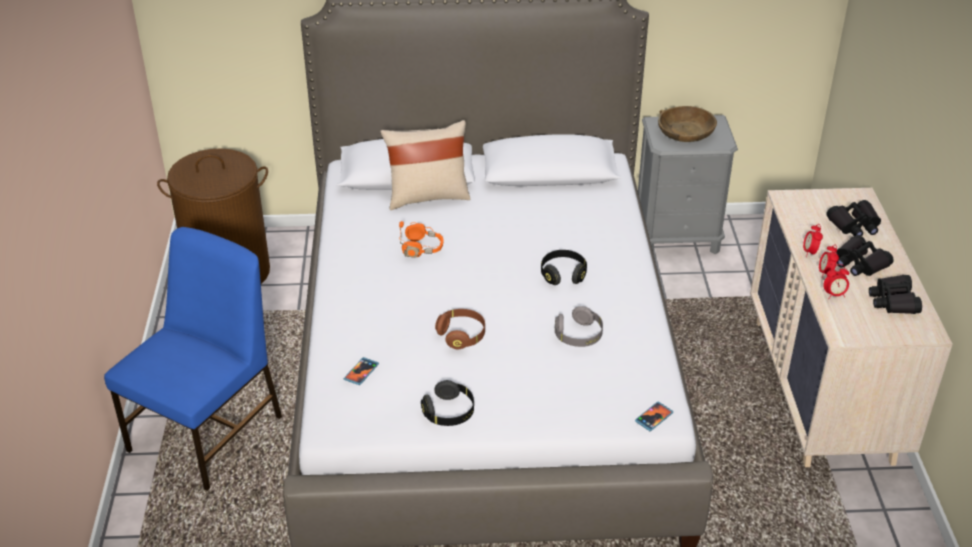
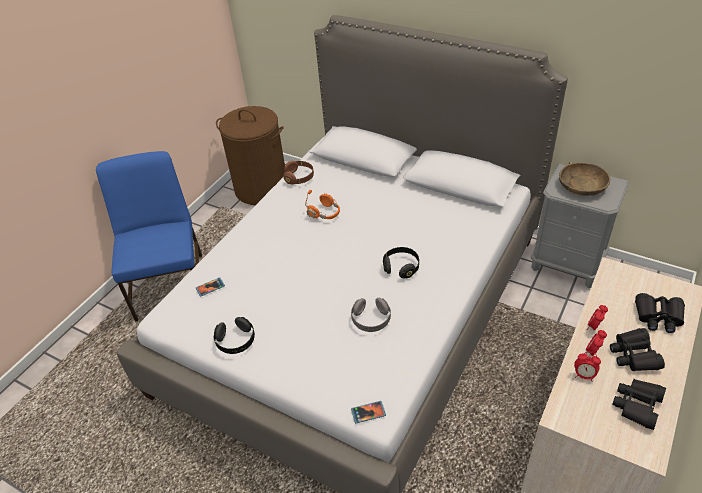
camera: 35 degrees right, 5 degrees up
(208, 432) = (171, 285): blue chair -> blue chair turned 75 degrees counterclockwise
(427, 196) = (361, 177): beige pillow -> none
(461, 335) = (293, 287): brown headphones -> brown headphones (299, 177)

